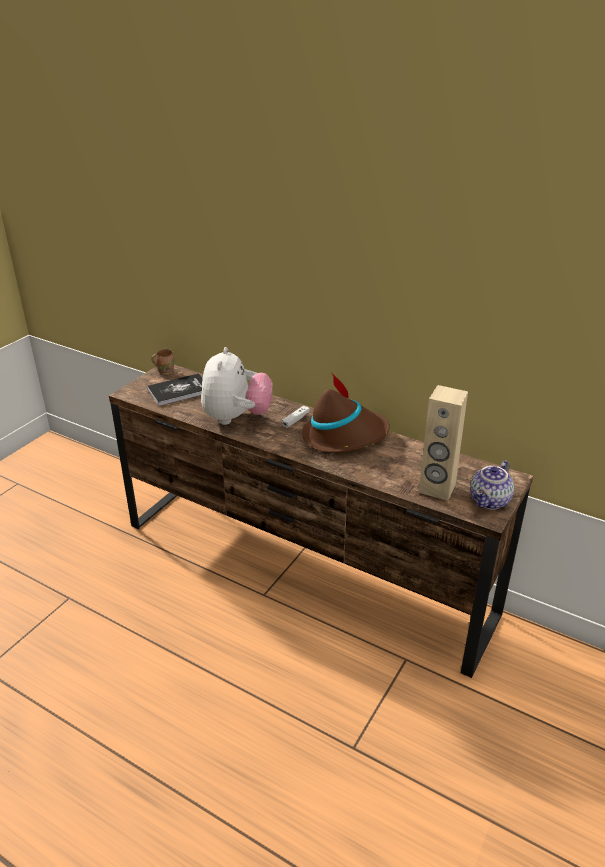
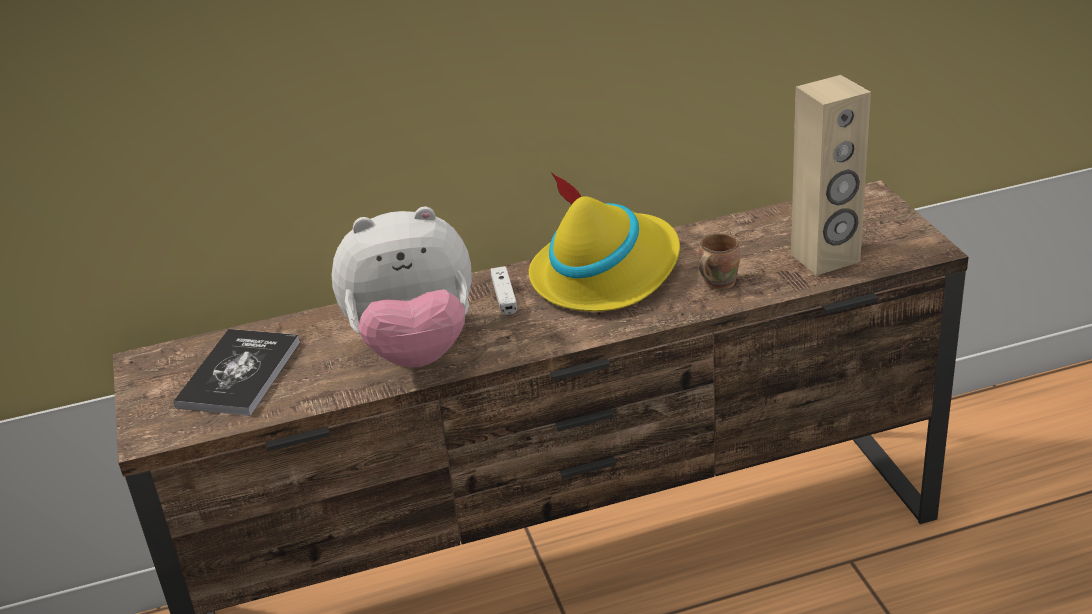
camera: 45 degrees left, 0 degrees up
(165, 371) = (149, 364): brown mug -> brown mug (716, 282)
(236, 418) = (414, 349): plush toy -> plush toy turned 120 degrees clockwise
(344, 436) = (606, 273): brown hat -> yellow hat
(490, 501) = (898, 233): teapot -> none

